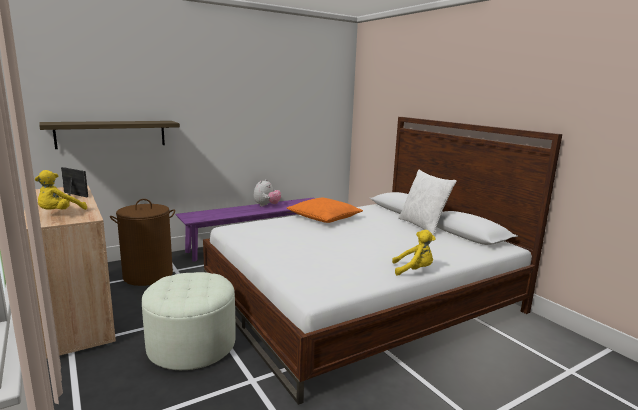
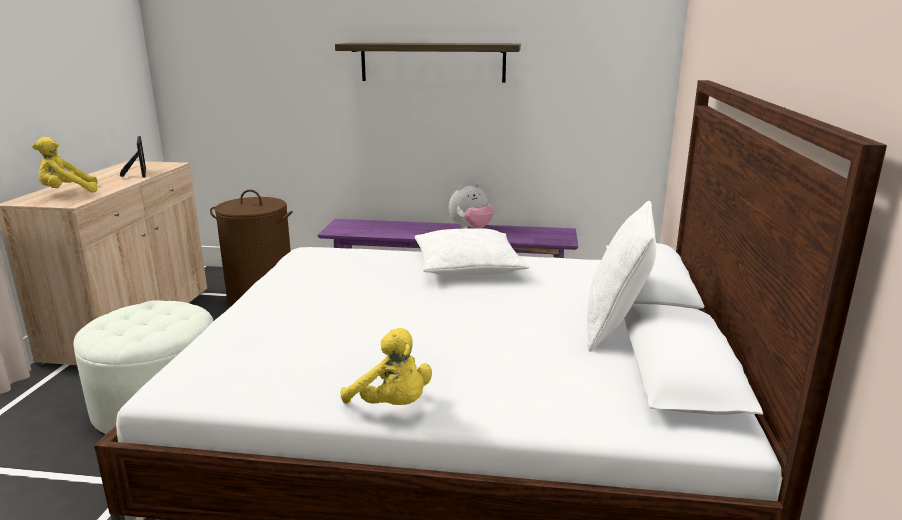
camera: 40 degrees right, 5 degrees up
(111, 134) = (253, 96): shelf -> shelf (432, 62)
(324, 217) = (467, 266): orange pillow -> white pillow

